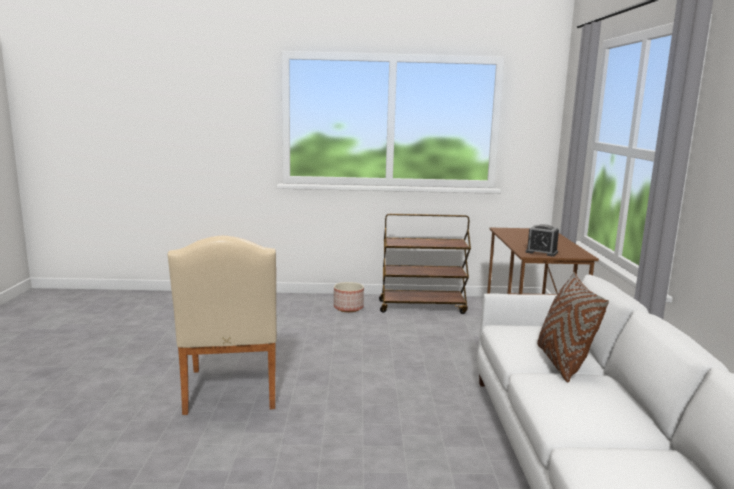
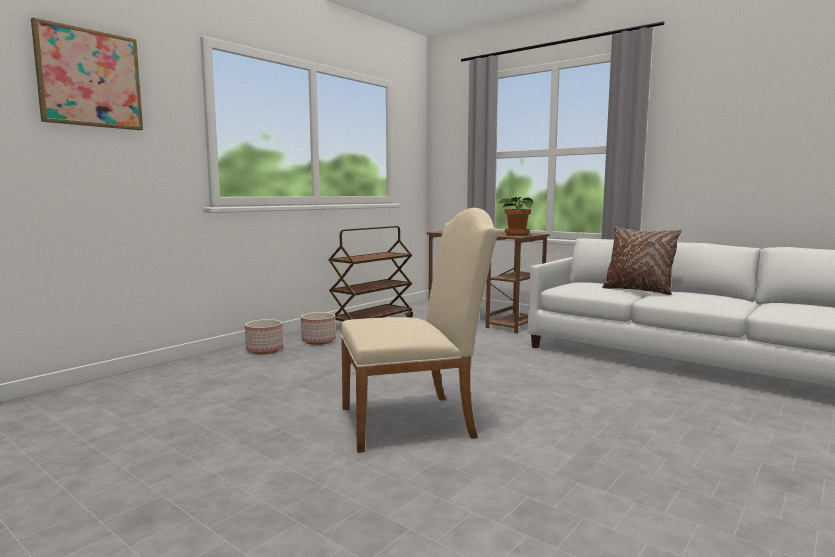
camera: 50 degrees left, 5 degrees down
(198, 95) = (89, 78): none -> picture
(231, 392) = (416, 421): beige chair -> beige chair turned 45 degrees counterclockwise
(303, 302) = (264, 350): none -> planter
(541, 252) = (516, 235): alarm clock -> potted plant

